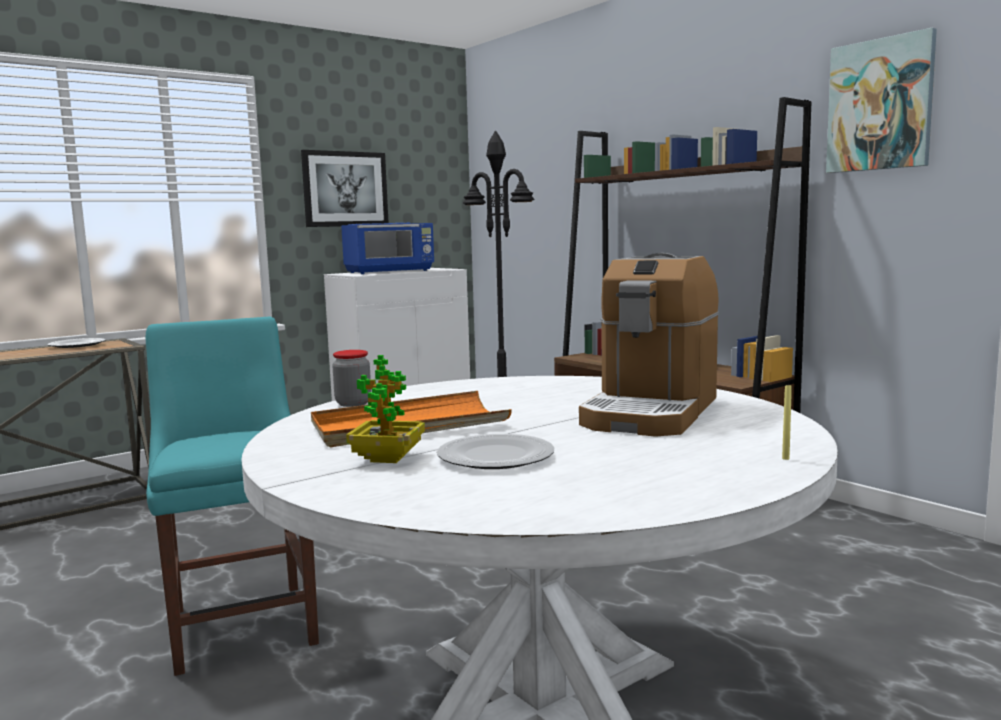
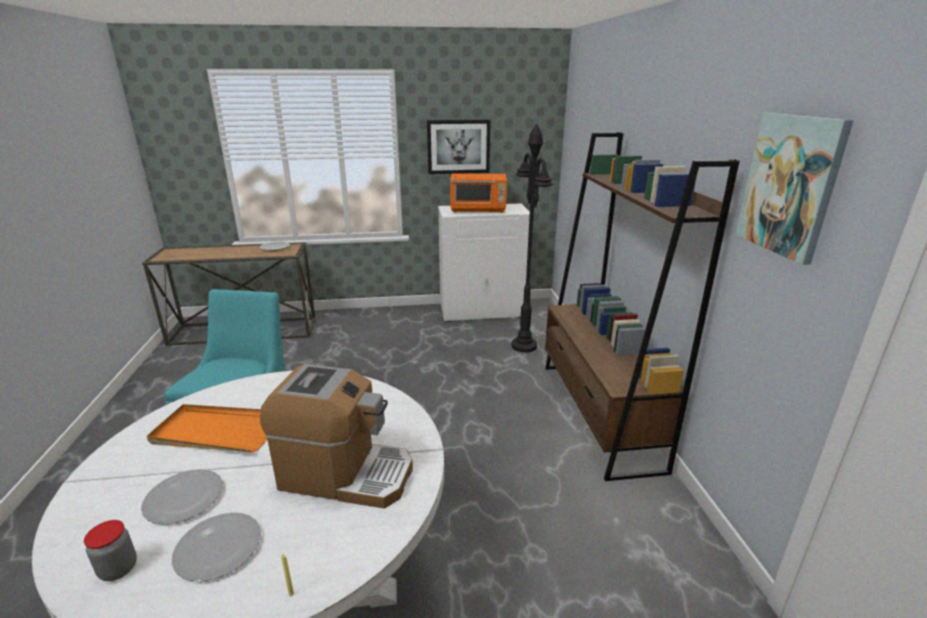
camera: 30 degrees right, 15 degrees up
(353, 403) = (243, 387): jar -> jar (118, 569)
(387, 458) = (147, 473): potted plant -> none
(390, 271) = (478, 210): blue microwave -> orange microwave
(631, 463) = (218, 547): none -> plate
(651, 412) = (345, 474): coffee machine -> coffee machine turned 135 degrees counterclockwise

